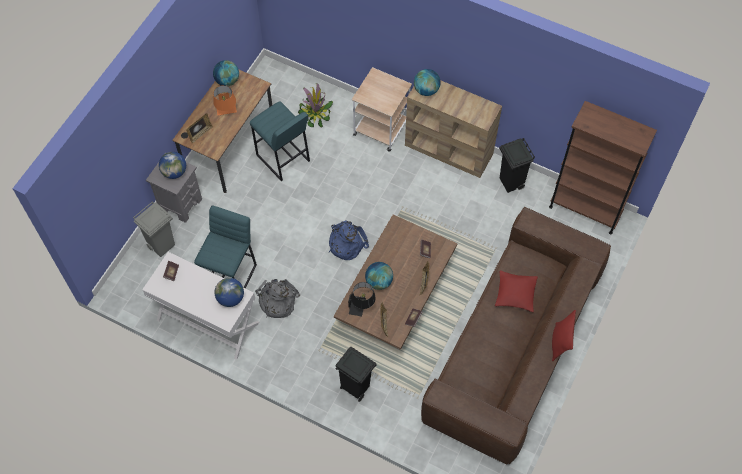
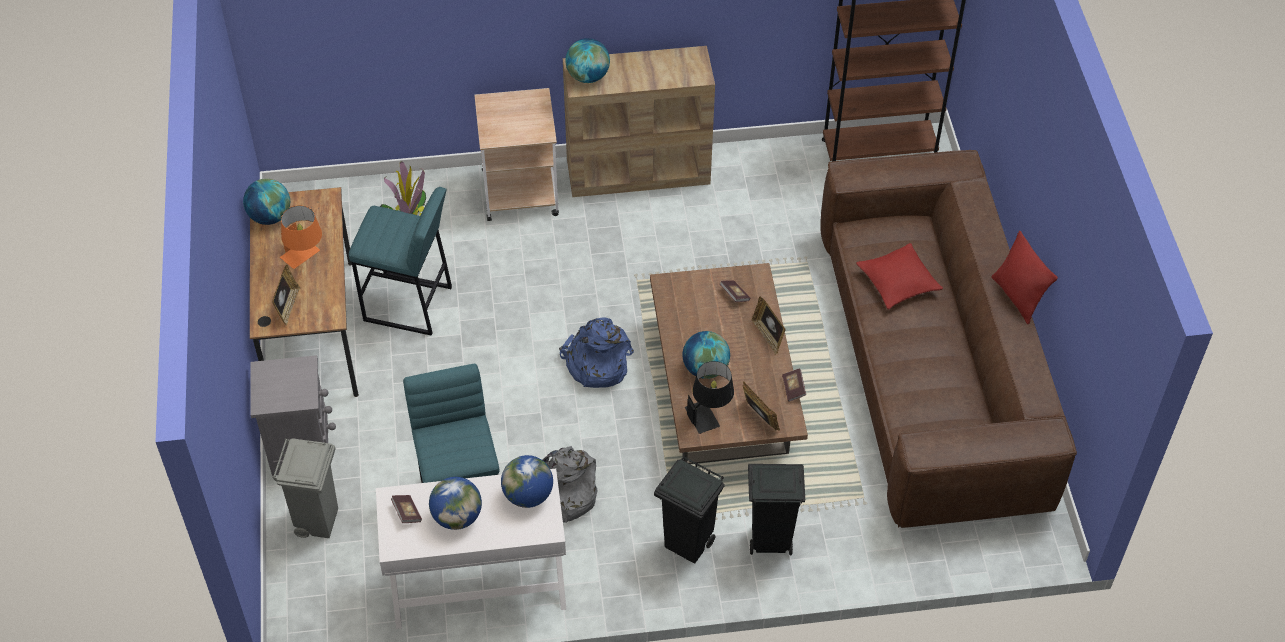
camera: 35 degrees left, 10 degrees down
(174, 172) = (288, 380): globe -> globe (457, 517)
(511, 183) = (757, 169): black trash can -> black trash can (689, 544)

